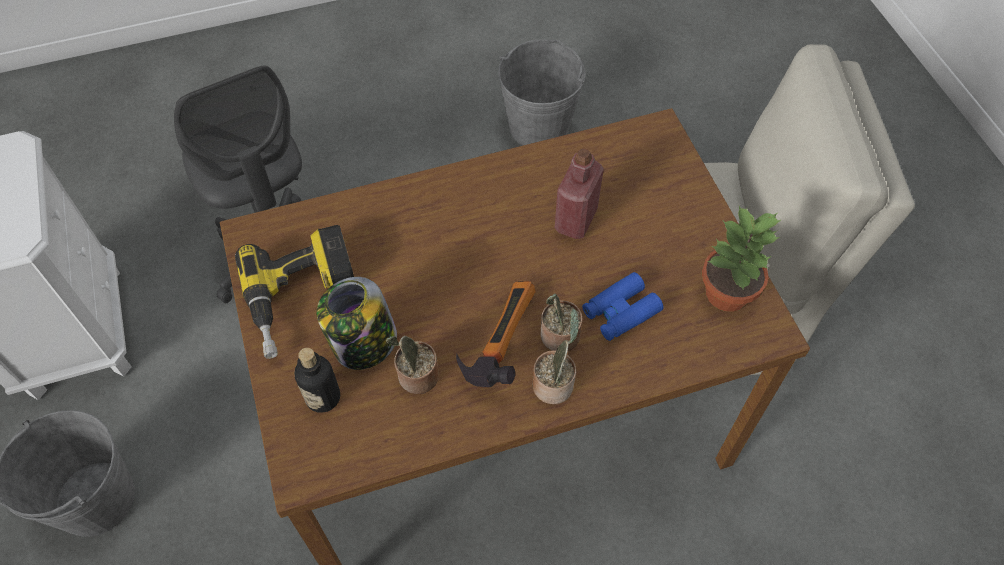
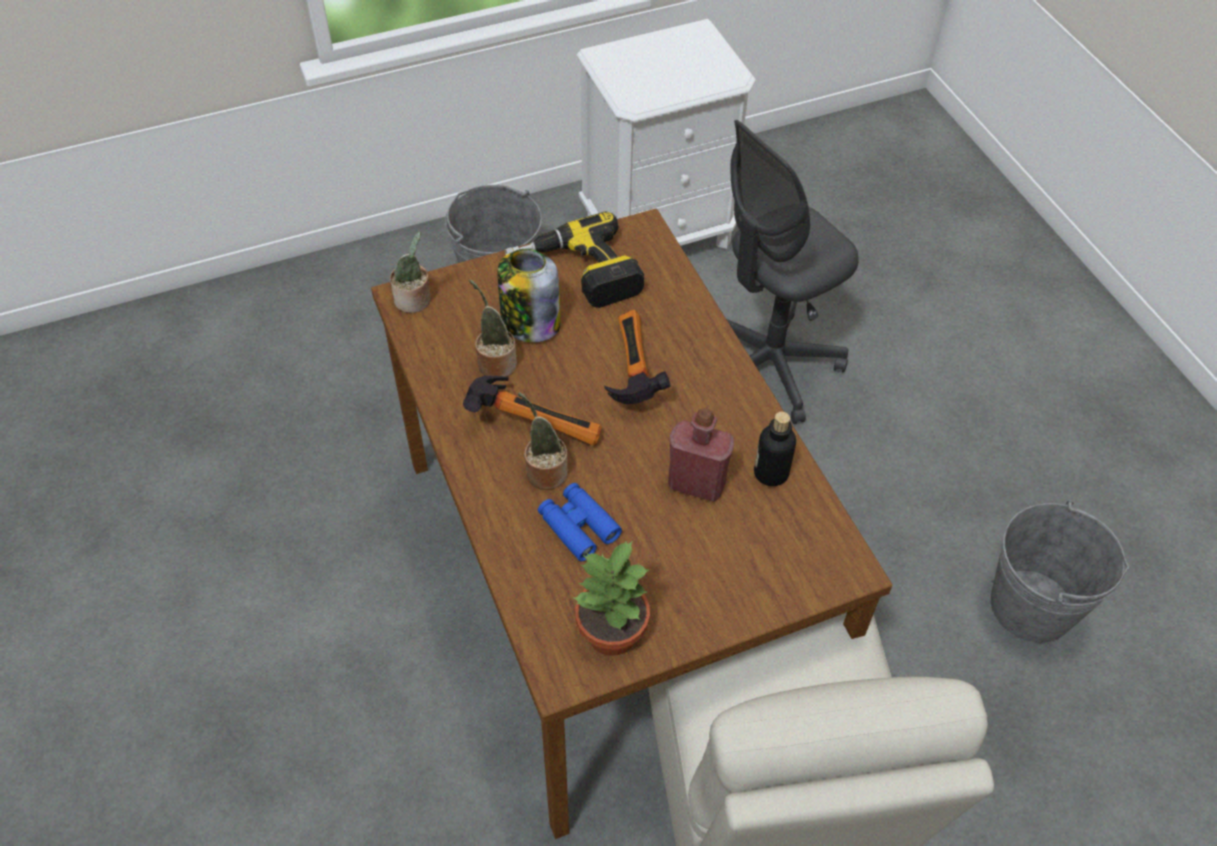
camera: 85 degrees right, 5 degrees down
(323, 397) = (474, 301): bottle -> bottle (771, 473)
(441, 262) = (627, 371): none -> hammer
(554, 383) = (491, 470): potted plant -> potted plant (414, 300)

